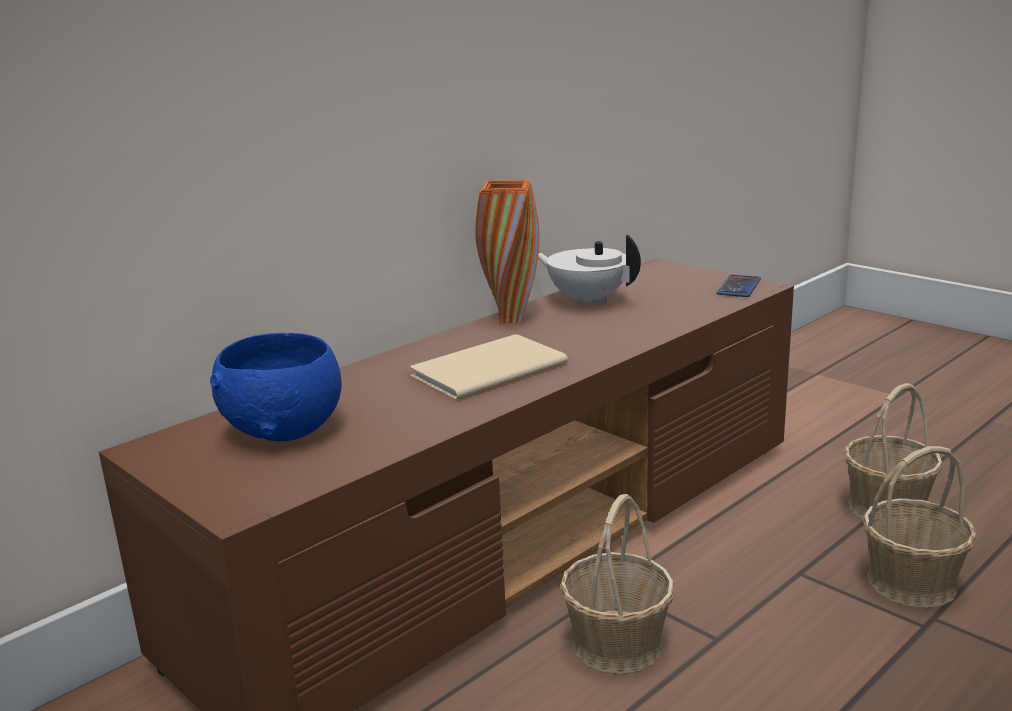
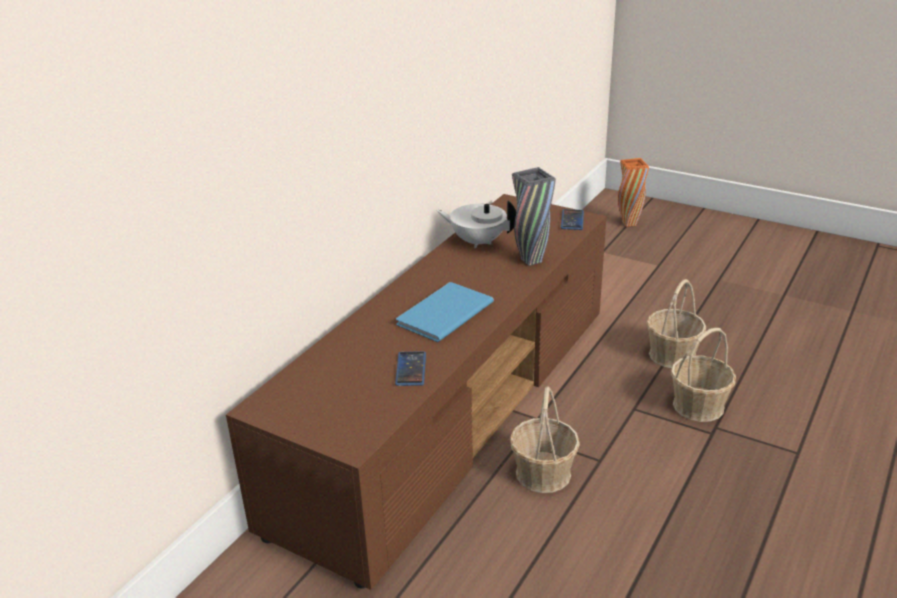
camera: 15 degrees left, 10 degrees up
(286, 430) = (342, 381): blue bowl -> none
(393, 427) = (411, 369): none -> phone
(483, 369) = (441, 314): beige book -> blue book
(511, 319) = (435, 265): orange vase -> orange vase (629, 223)
(653, 324) = (531, 261): none -> grey vase

